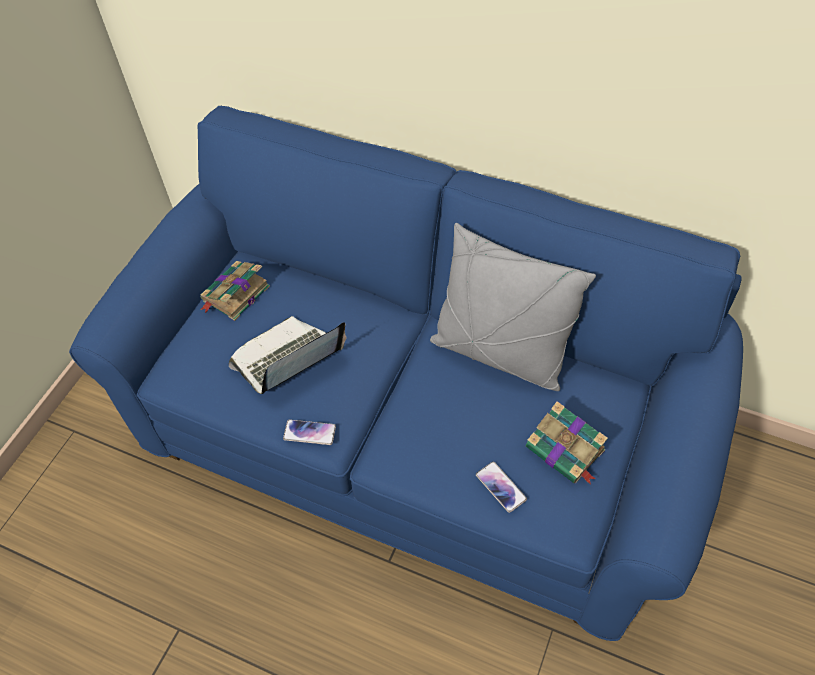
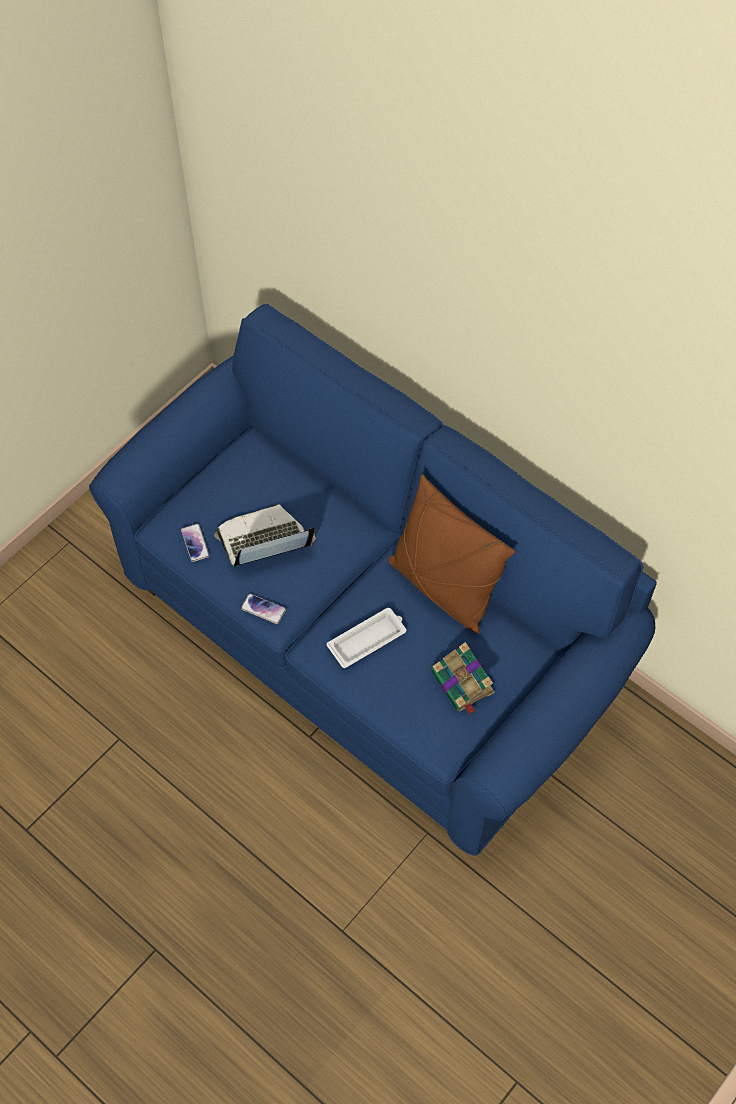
camera: 15 degrees right, 5 degrees up
(234, 294) = (237, 470): book -> none
(441, 432) = (368, 639): none -> white tray
(499, 353) = (443, 587): grey pillow -> brown pillow
(501, 487) = (399, 697): phone -> phone (195, 543)

